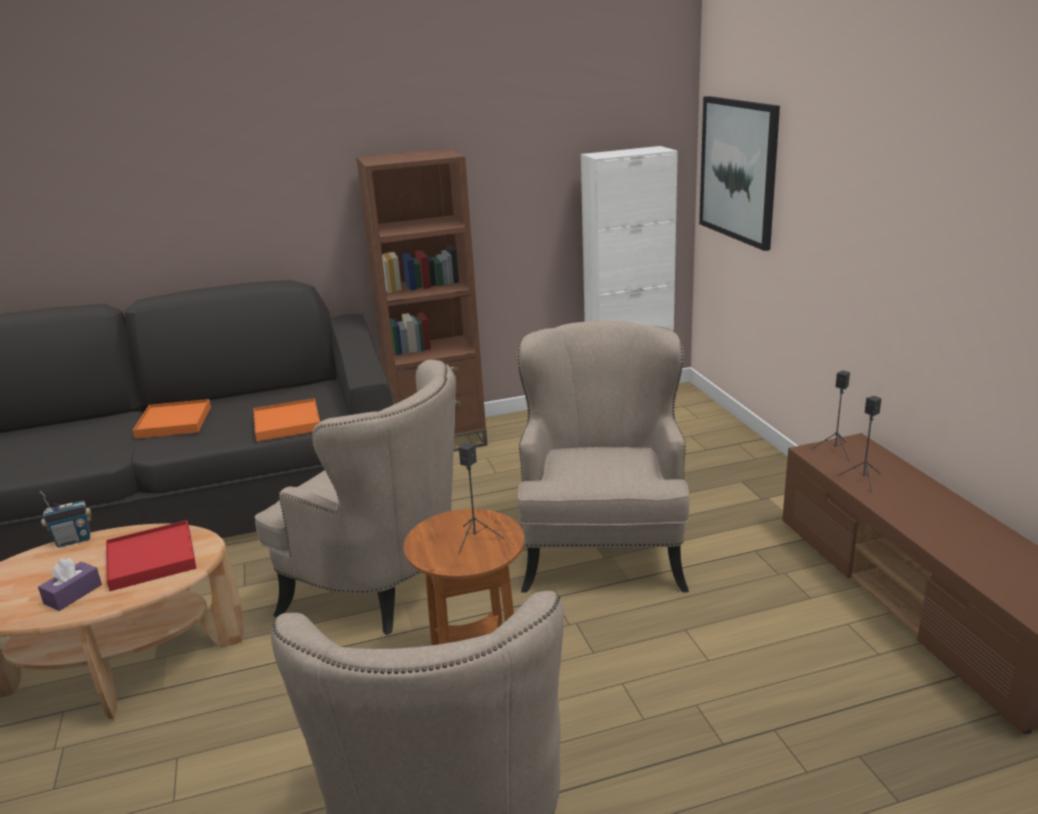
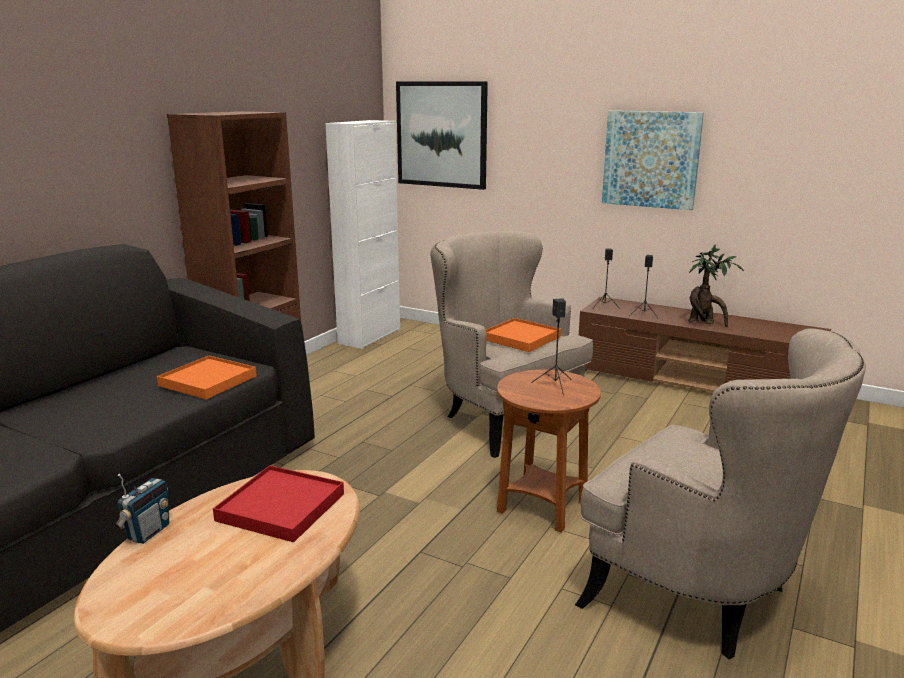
camera: 45 degrees left, 5 degrees down
(73, 594) = (256, 561): purple tissue box -> none
(174, 422) = (63, 414): orange tray -> orange tray (521, 338)
(383, 589) = (393, 497): beige armchair -> none
(925, 524) = (704, 323): none -> potted plant
(933, 250) = (651, 159): none -> picture

